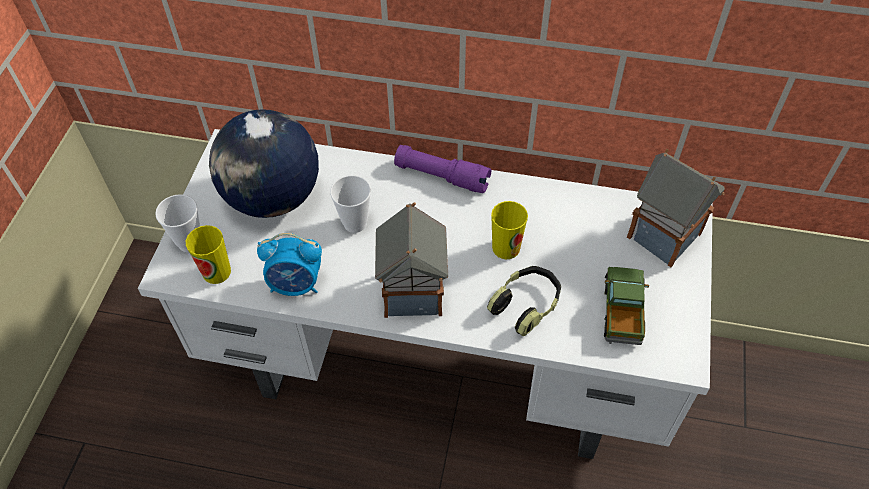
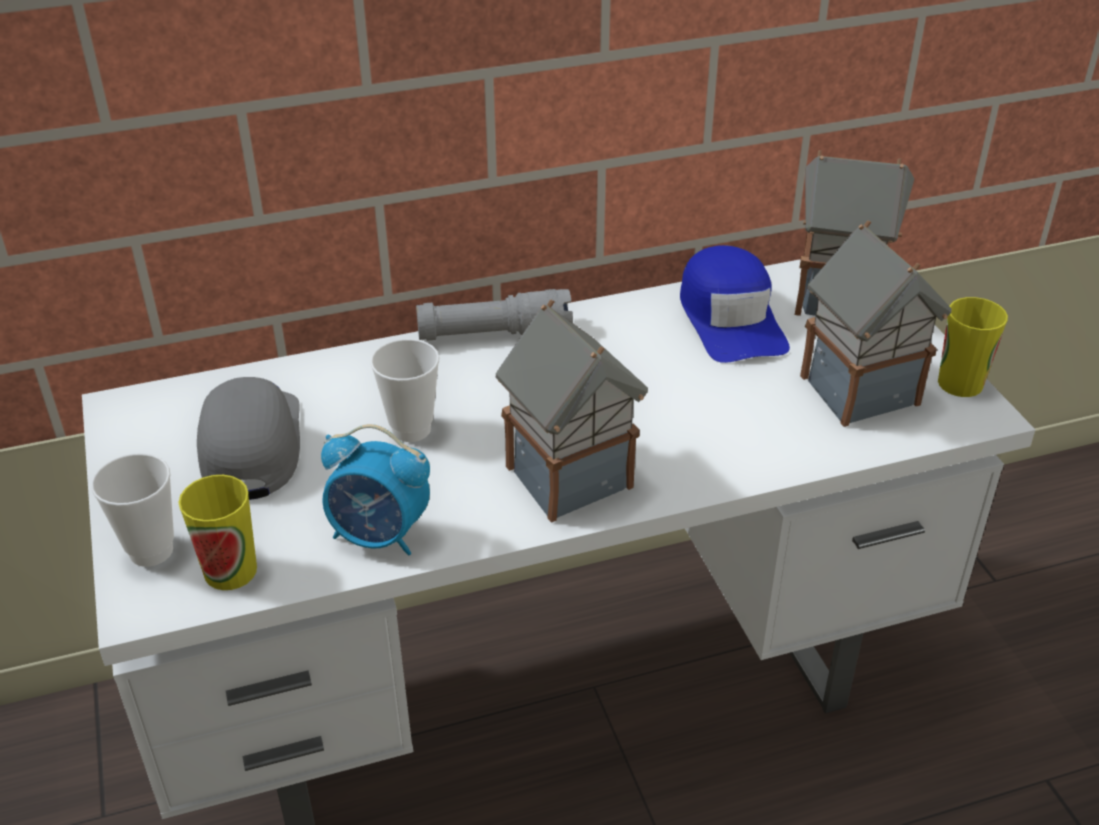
camera: 30 degrees left, 15 degrees down
(272, 197) = (251, 445): globe -> grey cap
(296, 284) = (380, 536): alarm clock -> alarm clock turned 45 degrees clockwise
(442, 176) = (494, 334): purple flashlight -> grey flashlight
(506, 248) = (652, 380): cup -> cup (960, 383)
(526, 305) = (735, 431): headphones -> none
(585, 223) = (730, 318): none -> blue cap
(622, 312) = (861, 392): toy truck -> toy house

